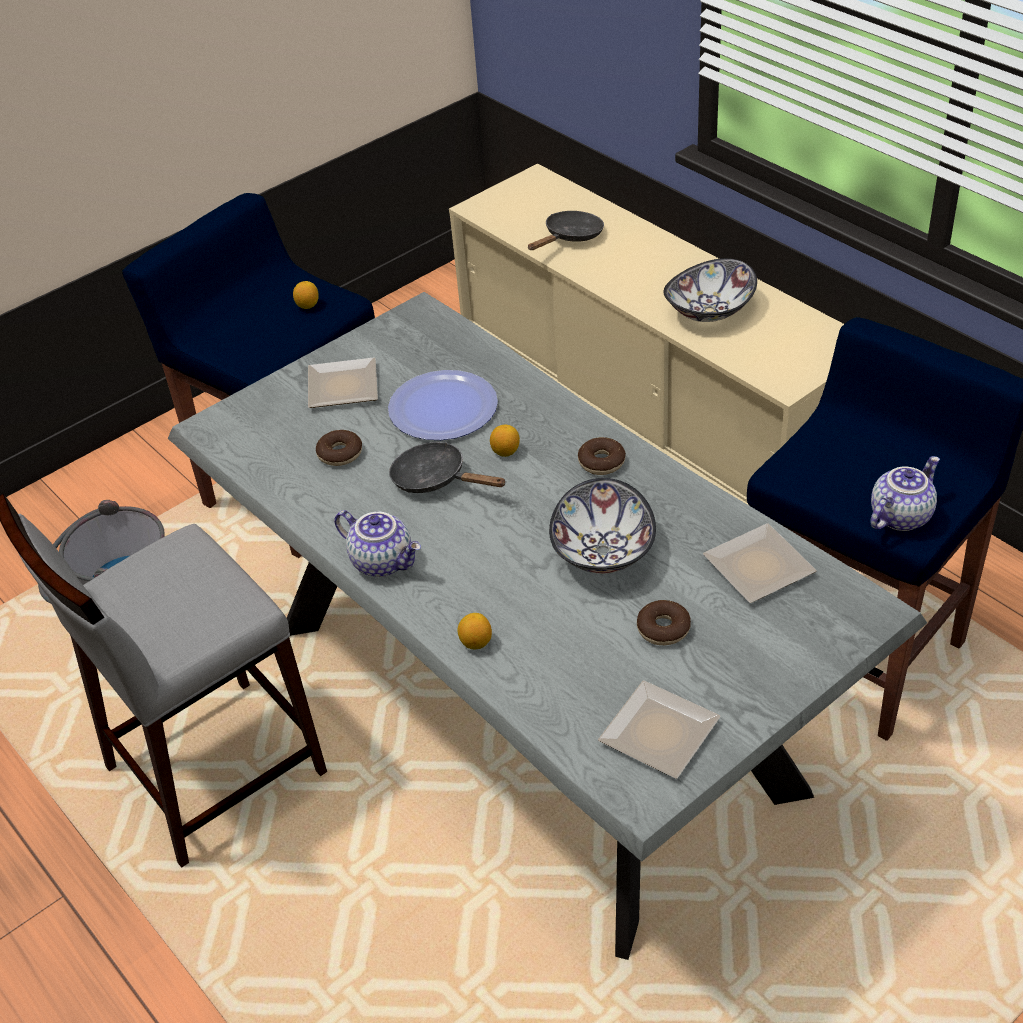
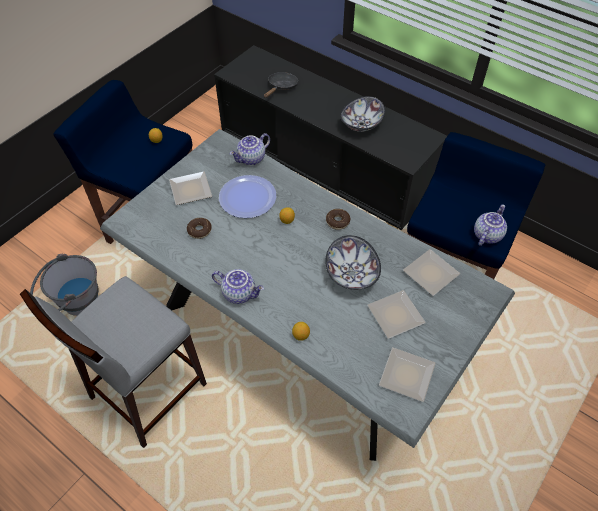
camera: 15 degrees left, 10 degrees up
(436, 479) = (255, 241): black frying pan -> none
(468, 346) = (251, 159): none -> teapot
(649, 423) = (323, 174): beige cabinet -> black cabinet
(663, 629) = (393, 315): donut -> plate

